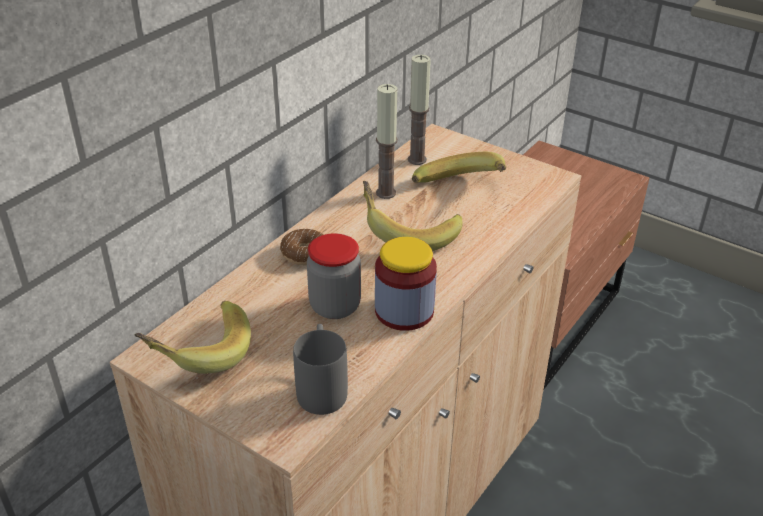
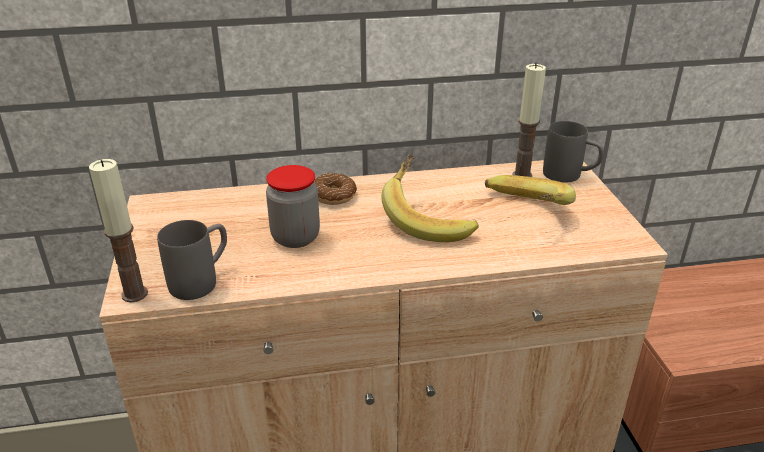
camera: 45 degrees right, 5 degrees down
(198, 353) = (175, 217): banana -> none
(386, 193) = (457, 186): candle -> candle (134, 294)
(404, 311) = (335, 267): jar -> none
(449, 144) = (570, 176): none -> grey mug

